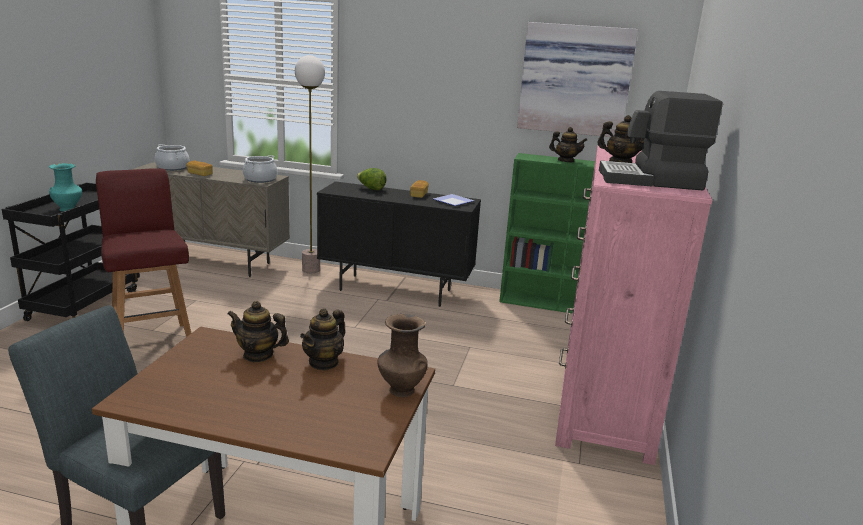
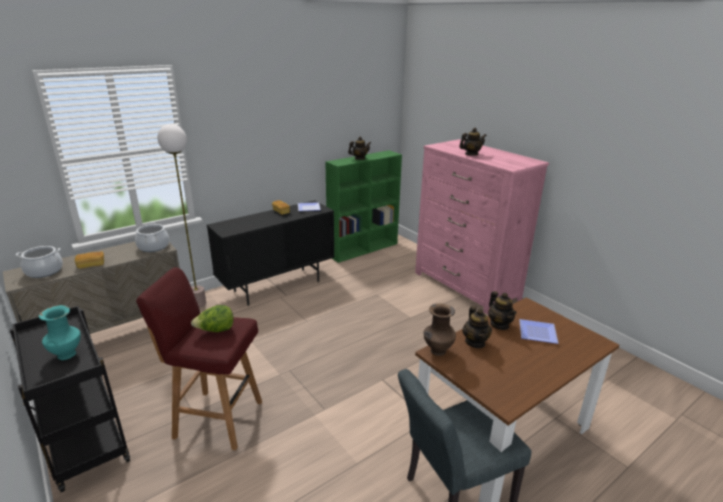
camera: 50 degrees left, 5 degrees up
(258, 355) = (475, 342): teapot -> teapot turned 60 degrees counterclockwise
(333, 394) = (539, 334): none -> plate
(371, 189) = (245, 220): lettuce -> lettuce (215, 331)
(400, 390) = (545, 314): brown vase -> brown vase (437, 351)
(575, 79) = (350, 105): picture -> none
(651, 180) = (511, 160): coffee machine -> none

